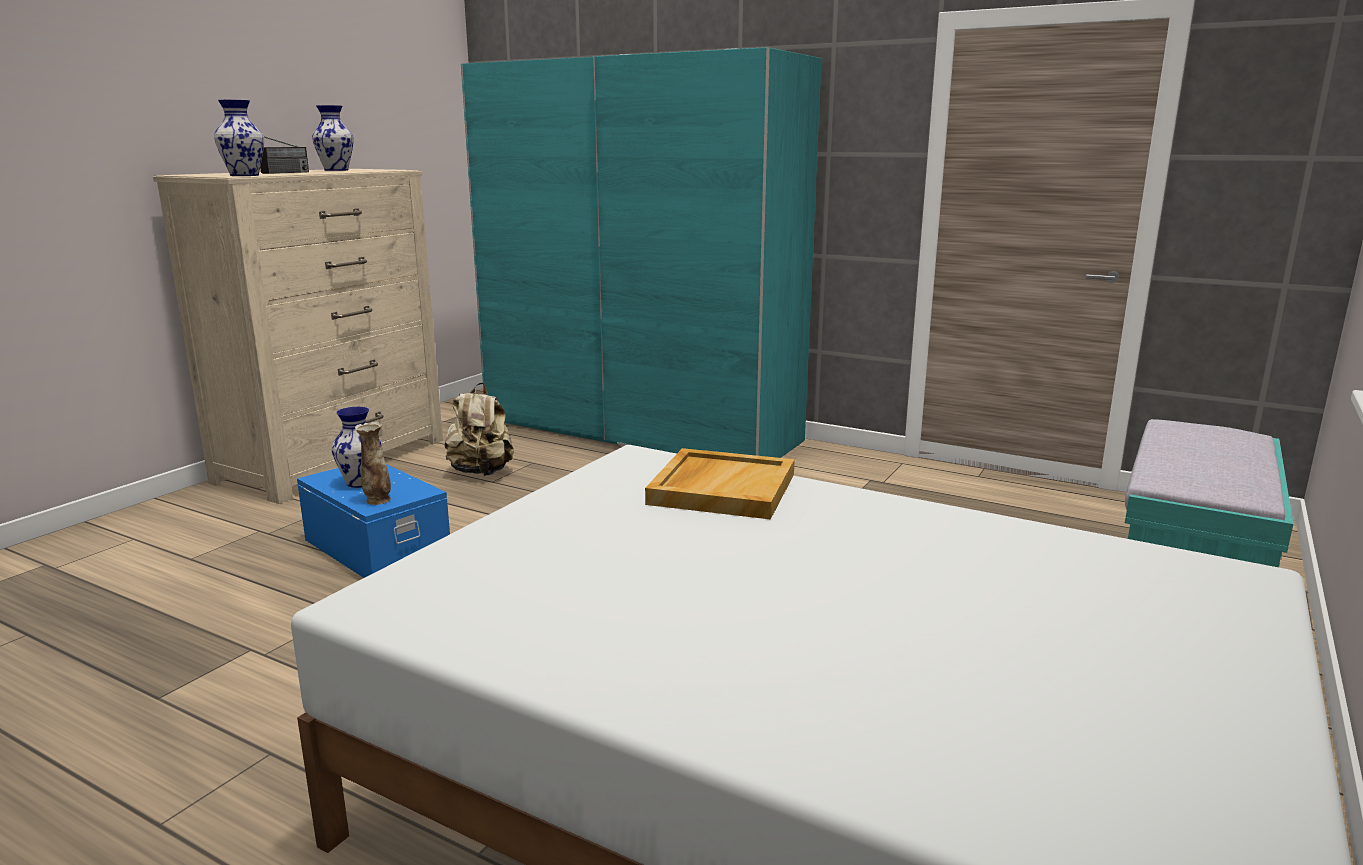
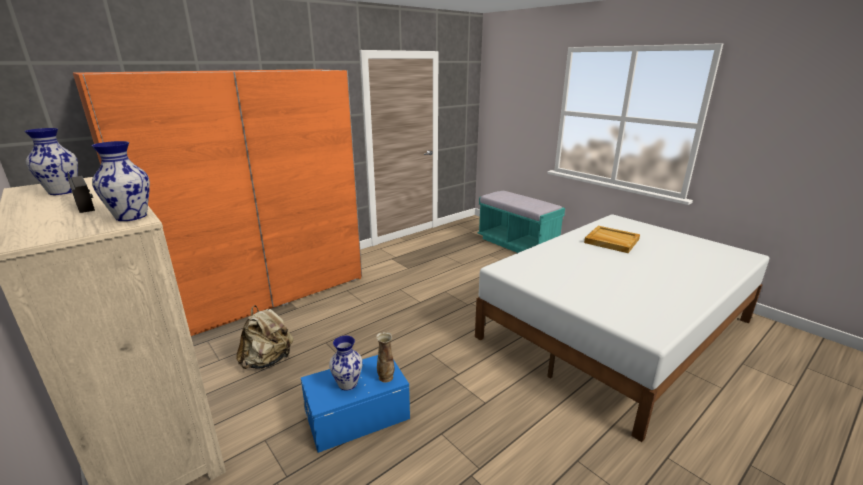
camera: 70 degrees left, 5 degrees up
(639, 431) = (263, 296): turquoise wardrobe -> orange wardrobe
(721, 488) = (543, 259): beige tray -> beige tray (611, 241)

